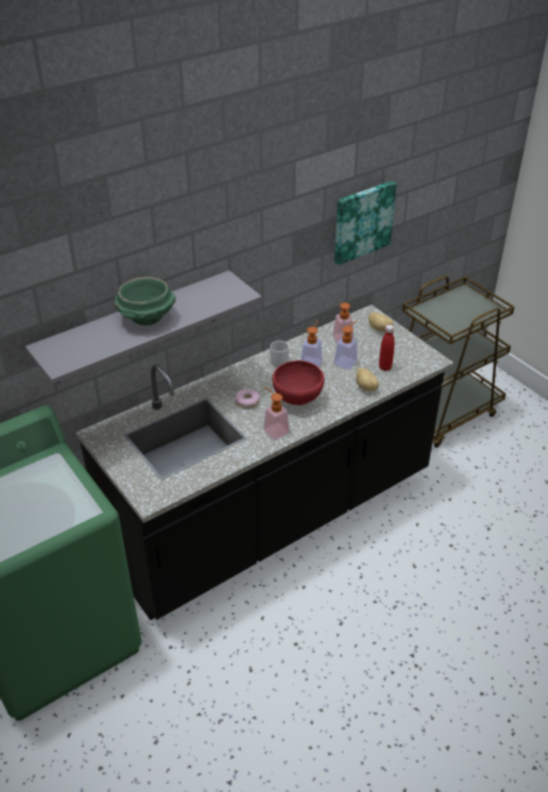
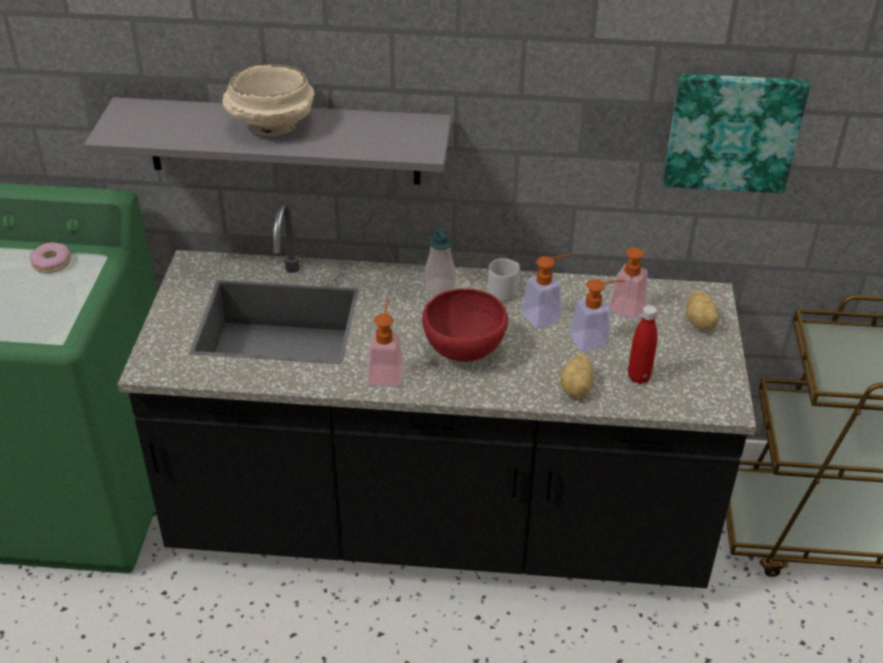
camera: 40 degrees right, 0 degrees up
(146, 318) = (272, 126): green bowl -> beige bowl
(246, 375) = (439, 288): none -> soap dispenser
(247, 402) = (398, 320): donut -> donut (51, 263)

